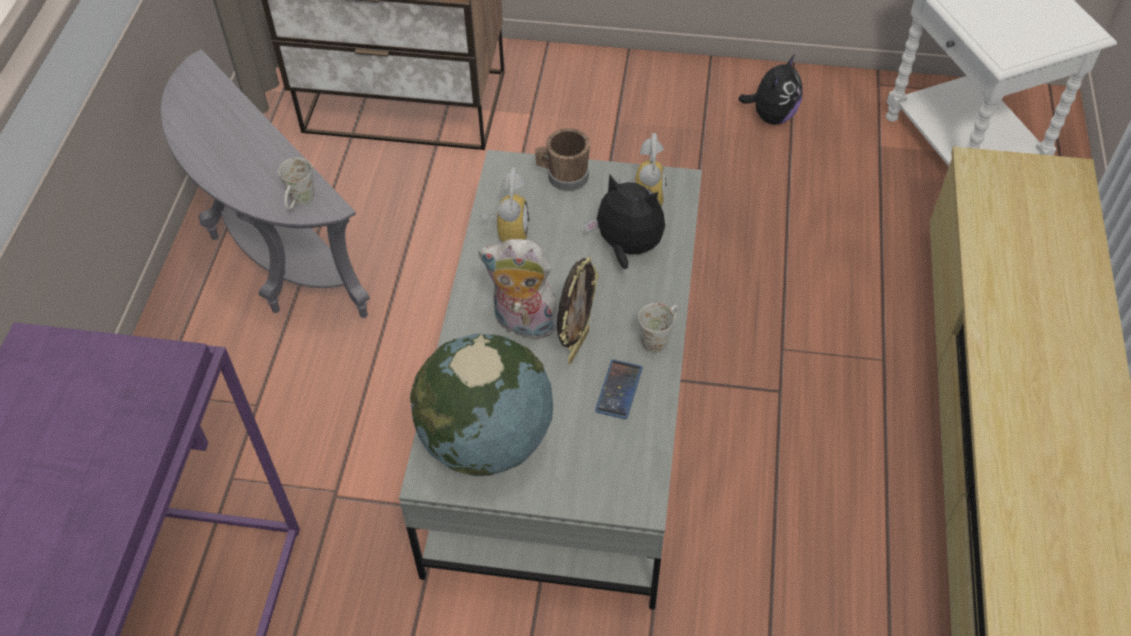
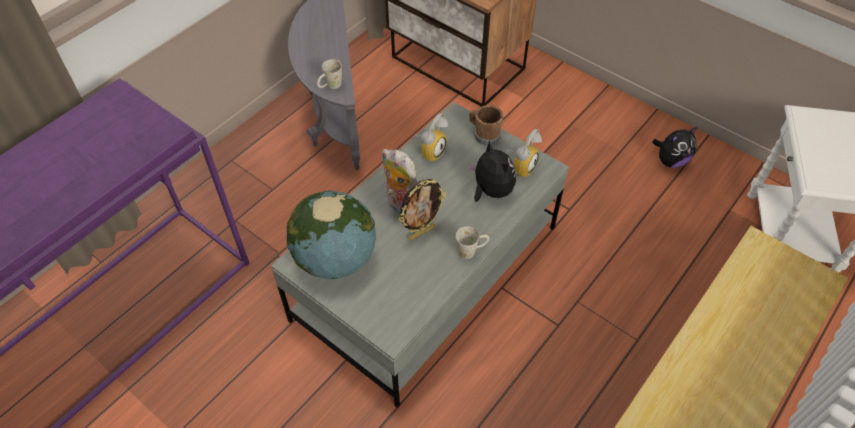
camera: 30 degrees right, 0 degrees up
(619, 389) = (426, 268): phone -> none

